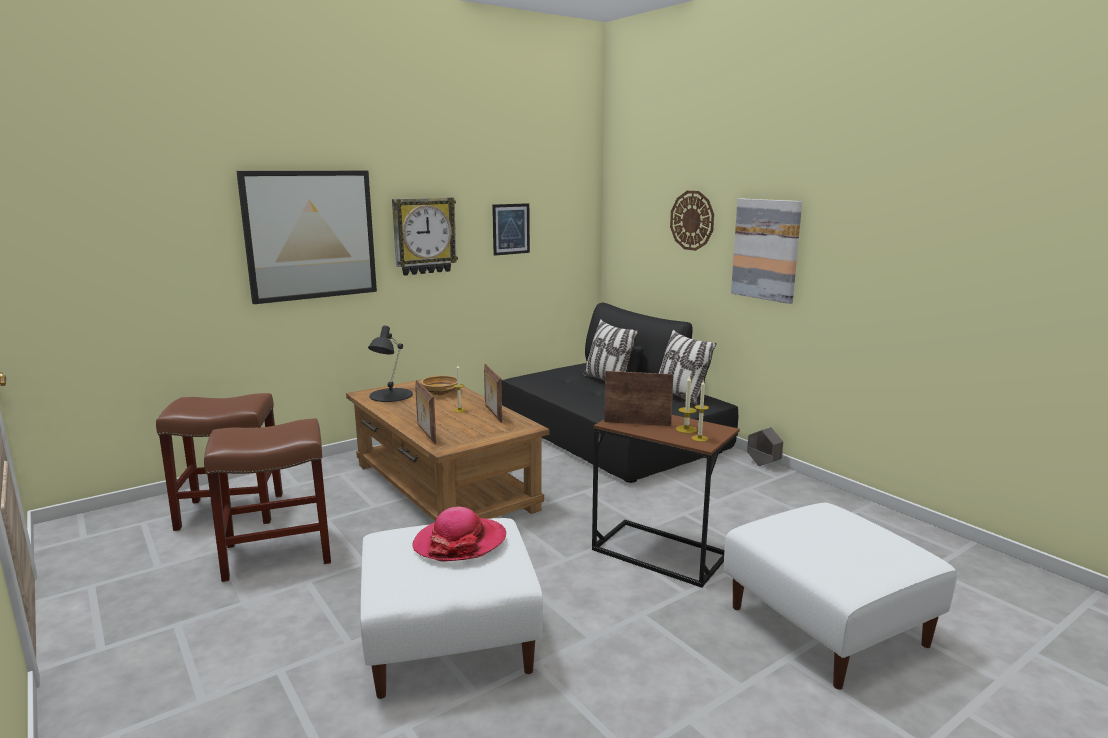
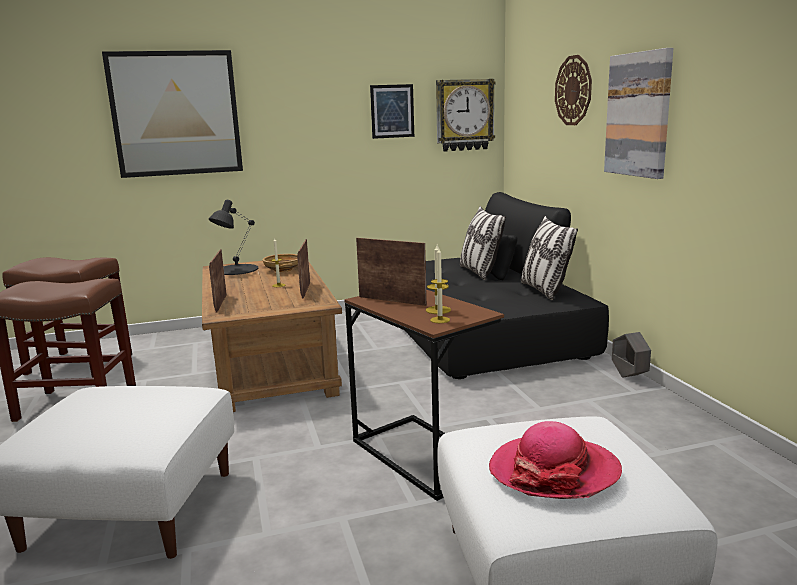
camera: 20 degrees right, 0 degrees up
(424, 236) = (294, 117): wall clock -> wall clock (464, 115)
(460, 542) = (142, 405): hat -> hat (554, 471)

